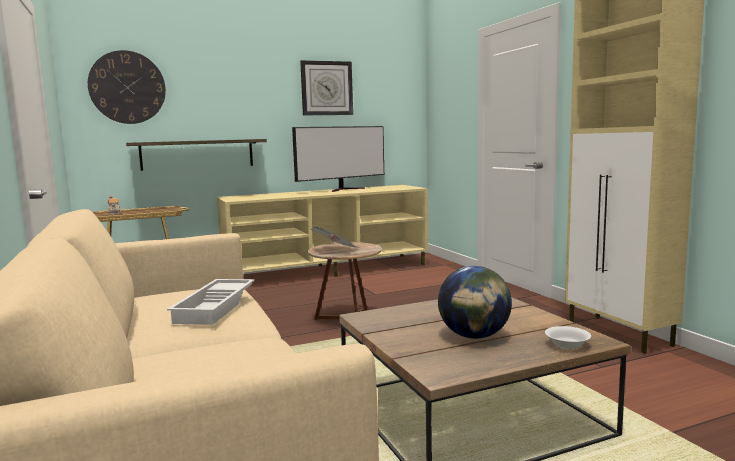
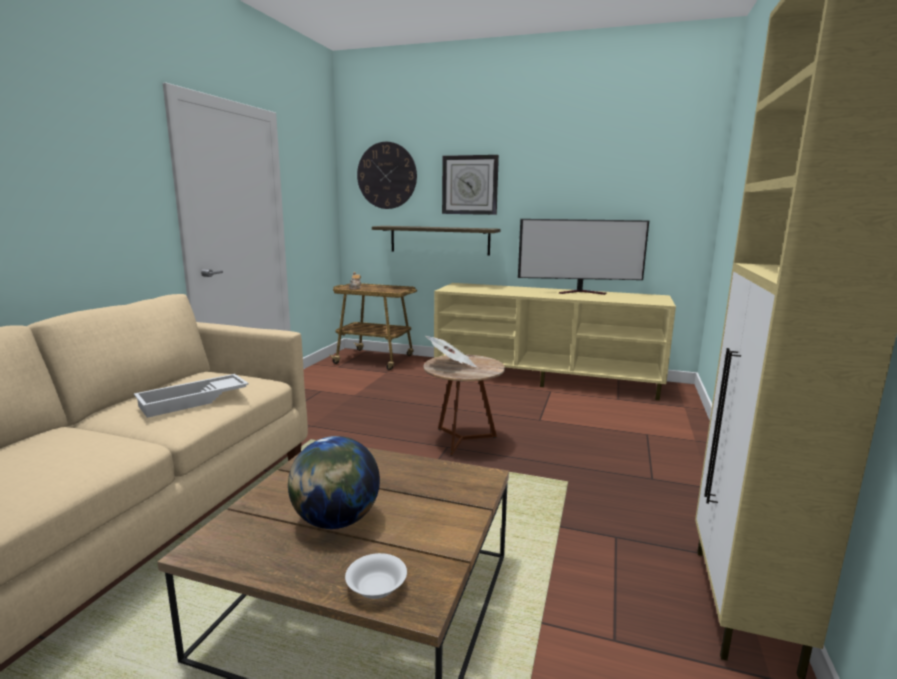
camera: 40 degrees right, 5 degrees up
(326, 88) = (580, 174): wall clock -> wall clock (470, 185)

